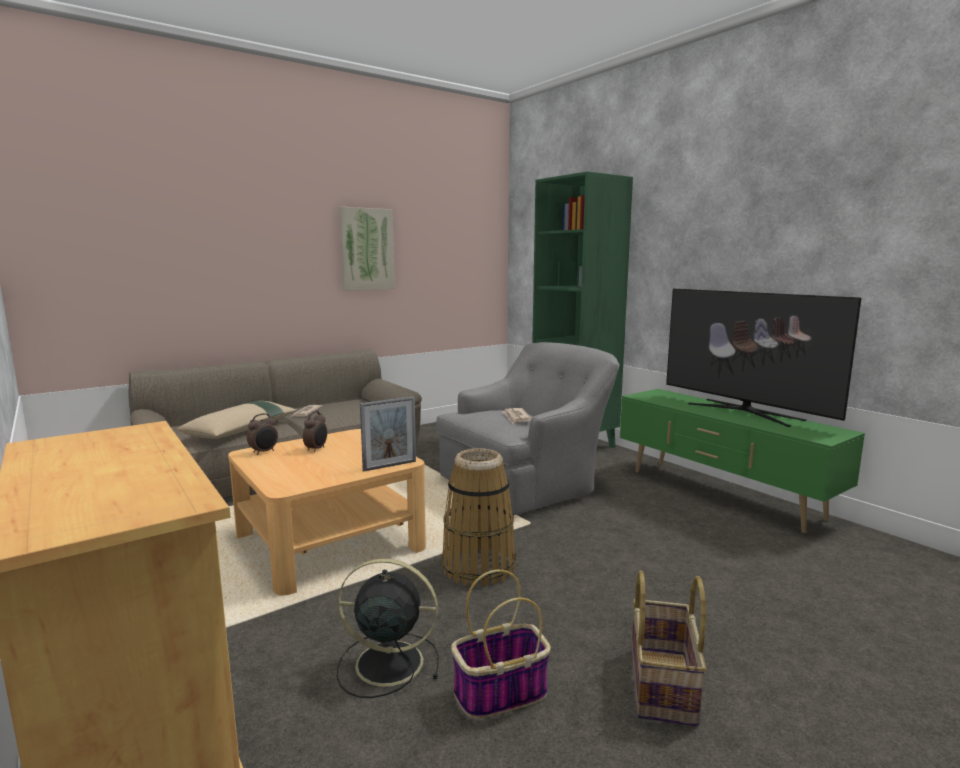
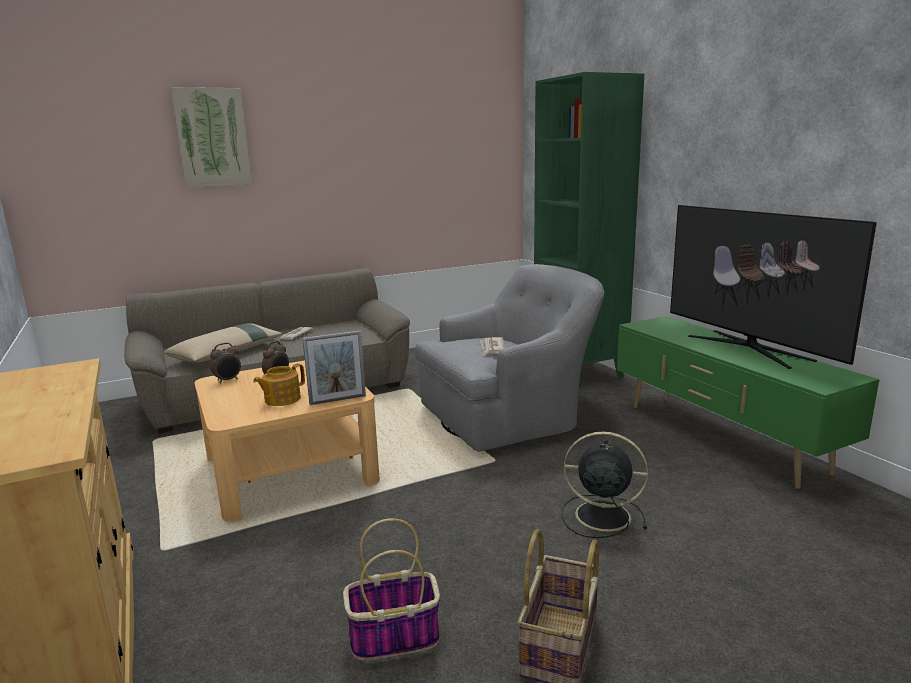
camera: 10 degrees right, 5 degrees up
(331, 467) = (281, 399): none -> teapot
(366, 249) = (361, 163): picture -> picture (212, 137)
(386, 663) = (298, 596): black fan -> black fan (600, 515)
(478, 567) = (423, 505): basket -> none

